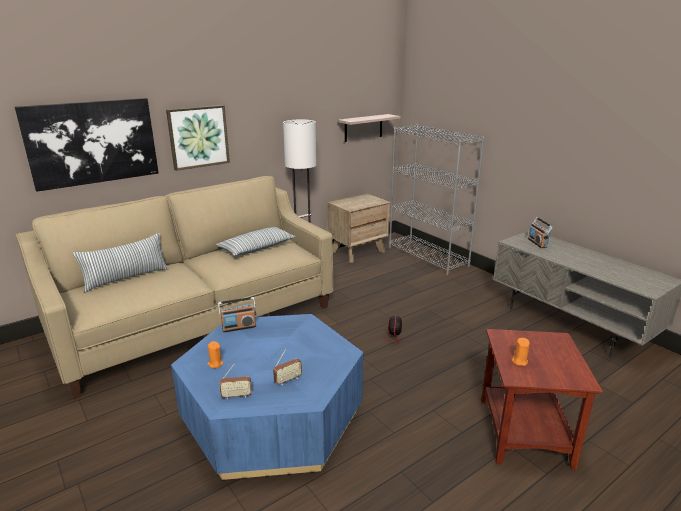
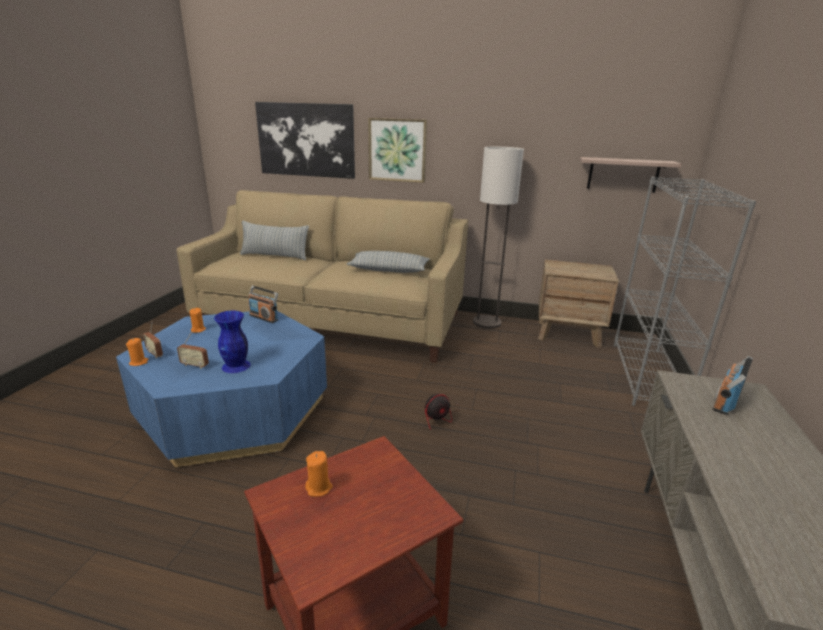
camera: 50 degrees right, 0 degrees up
(242, 407) = (139, 362): none -> orange candle
(314, 362) = (236, 366): none -> blue vase

